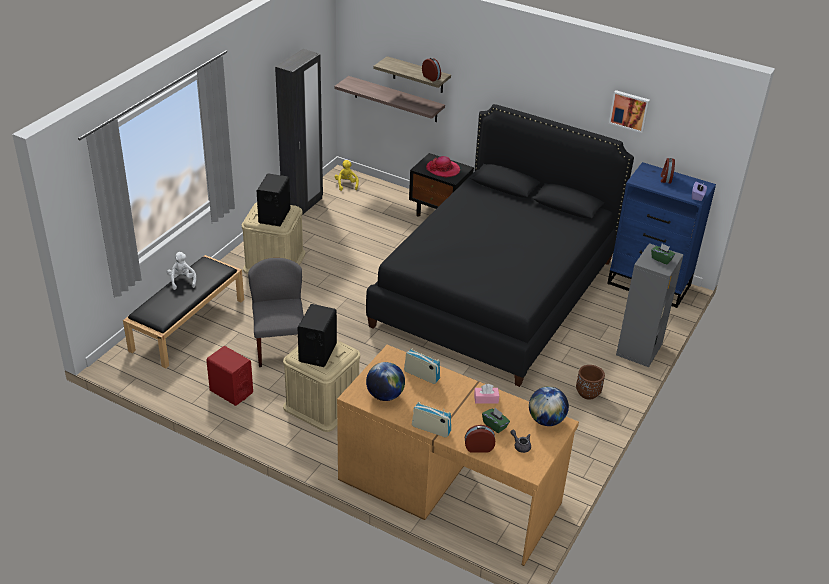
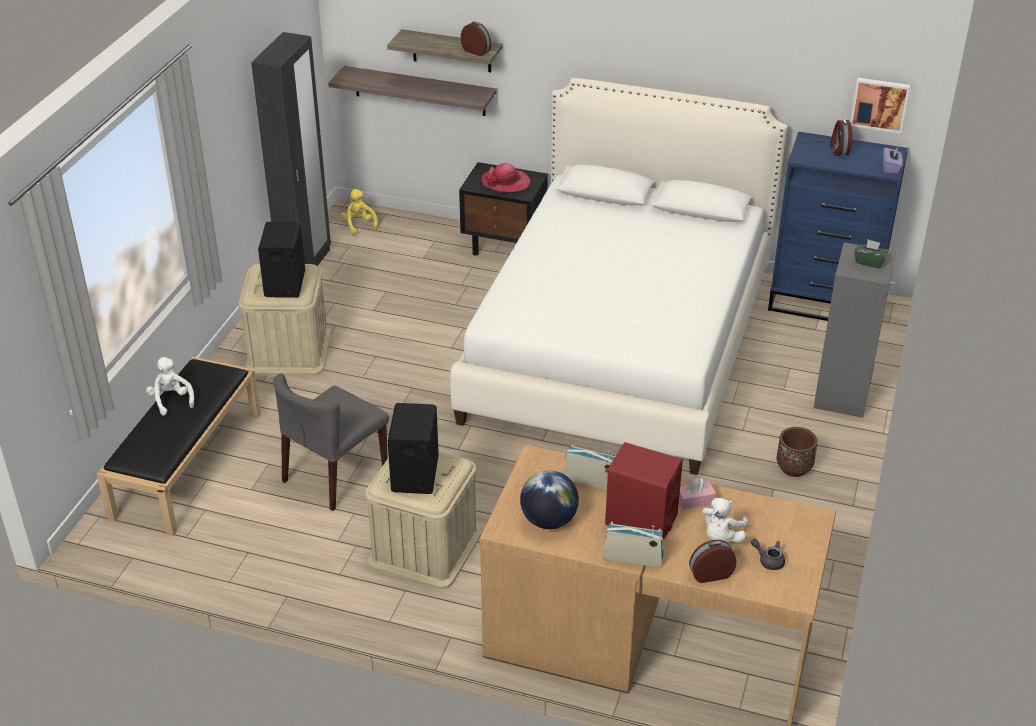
camera: 10 degrees left, 0 degrees up
(231, 391) = (283, 554): red speaker -> red speaker (640, 519)
(279, 346) = (335, 474): grey chair -> grey chair turned 120 degrees counterclockwise
(495, 425) = (721, 537): green tissue box -> white plush toy
(496, 292) = (620, 346): black bed -> white bed
(546, 420) = (790, 517): globe -> none
(629, 110) = (774, 60): picture -> picture (880, 104)

